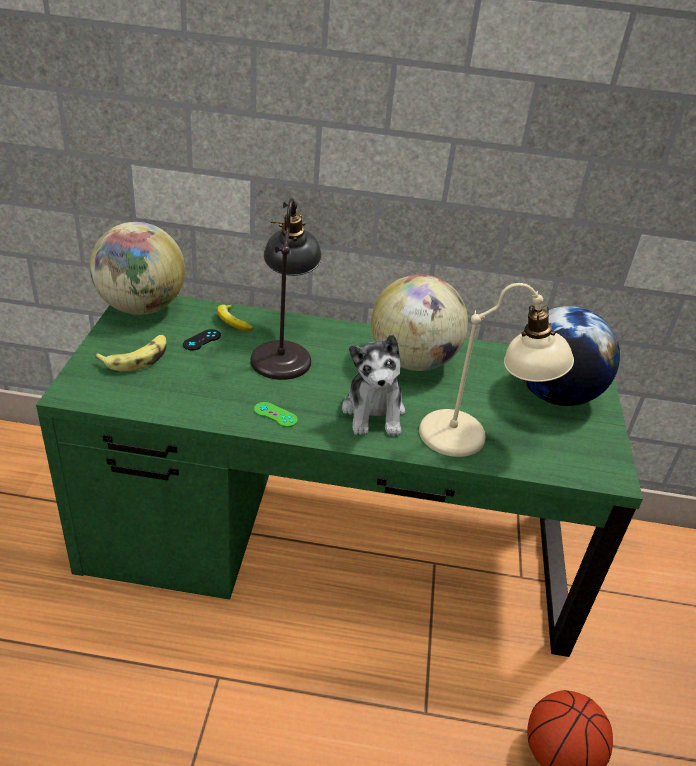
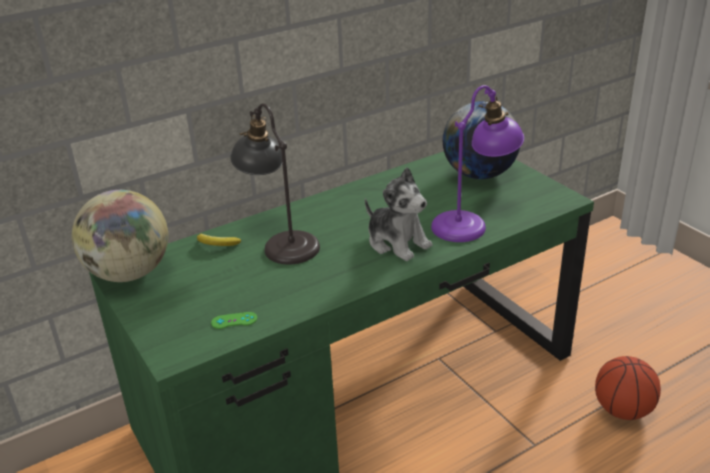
camera: 35 degrees left, 5 degrees down
(137, 358) = (185, 306): banana -> none
(202, 340) = (214, 267): black game controller -> none
(275, 415) = (341, 281): green game controller -> green game controller (234, 320)
(413, 361) = (375, 201): globe -> none
(481, 434) = (473, 218): beige table lamp -> purple table lamp

